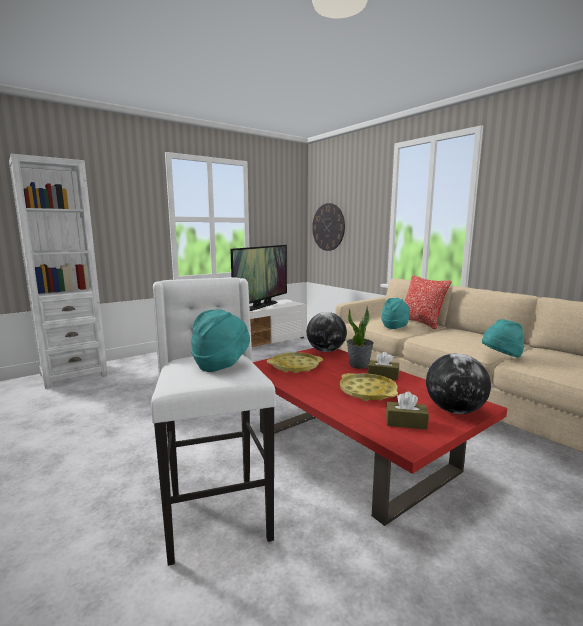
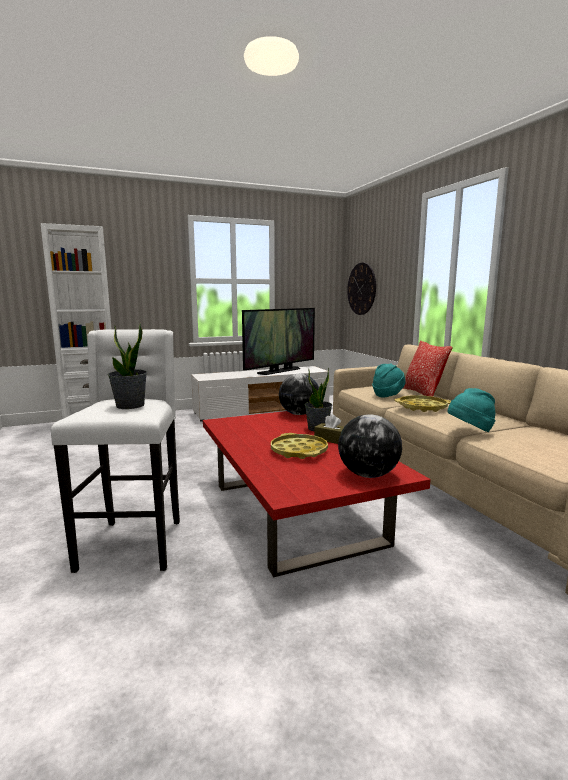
camera: 15 degrees right, 0 degrees up
(221, 365) = (130, 406): turquoise hat -> potted plant
(295, 366) = (253, 425): yellow tray -> yellow tray (422, 407)
(406, 422) = (305, 479): brown tissue box -> none

